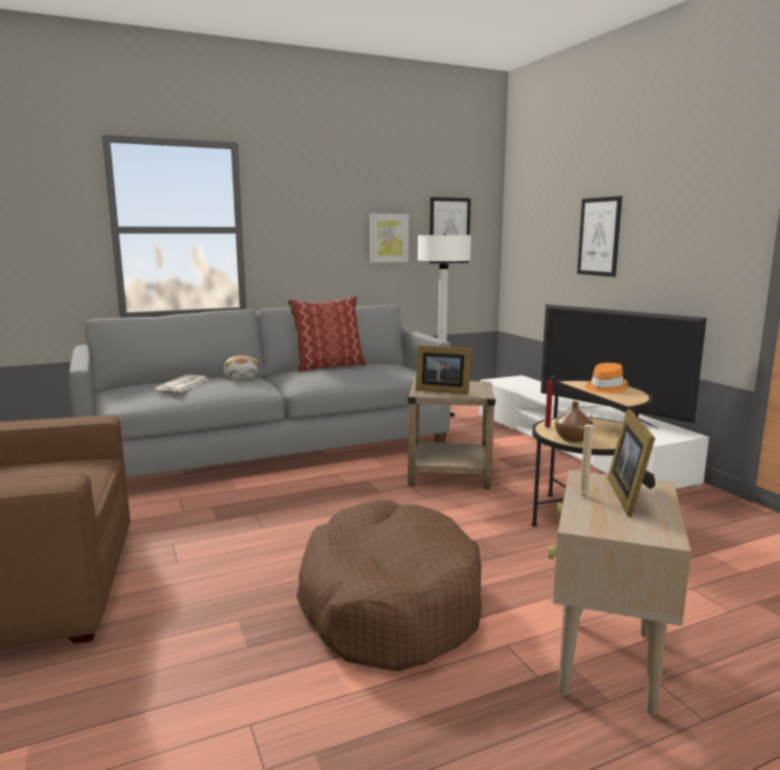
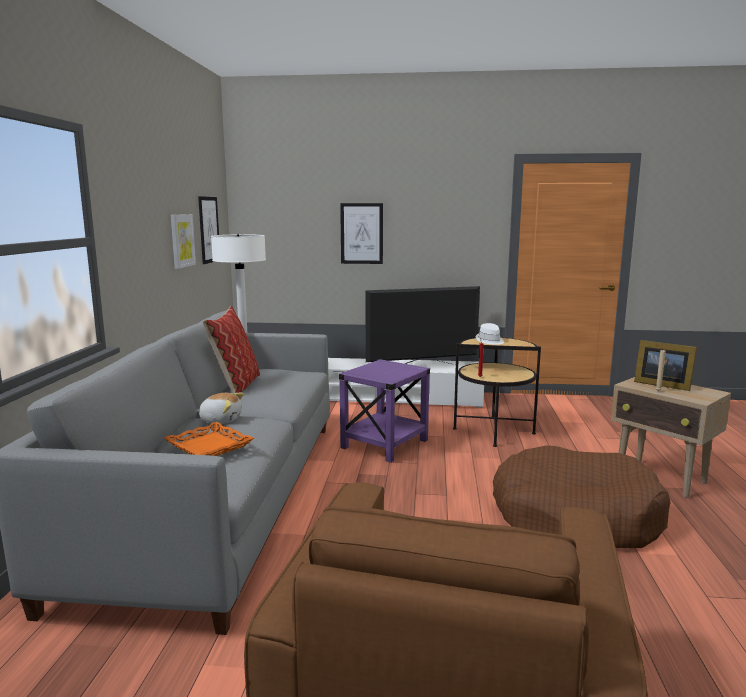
camera: 60 degrees left, 0 degrees up
(183, 384) = (210, 446): newspaper -> orange tray
(441, 390) = (388, 373): picture frame -> none
(450, 475) = (385, 444): beige side table -> purple side table
(573, 439) = (508, 377): brown vase -> none
(605, 388) = (490, 341): orange hat -> white hat

